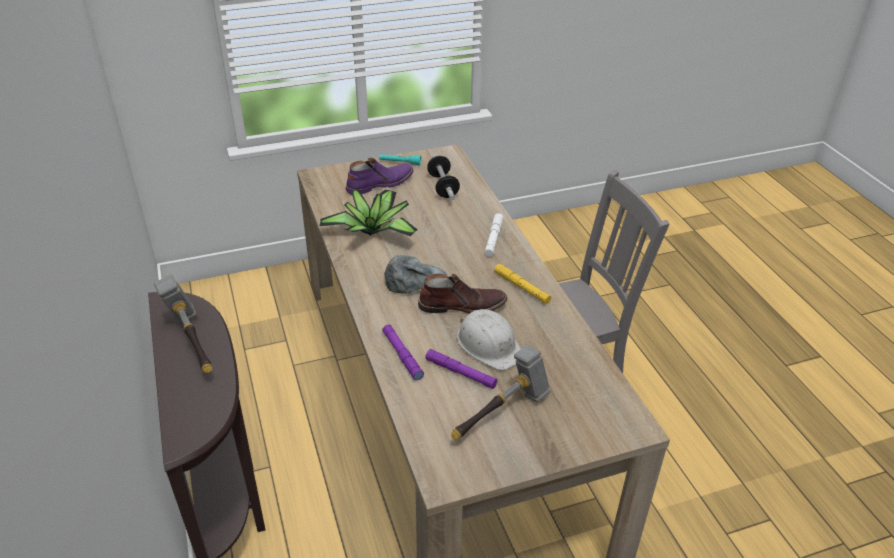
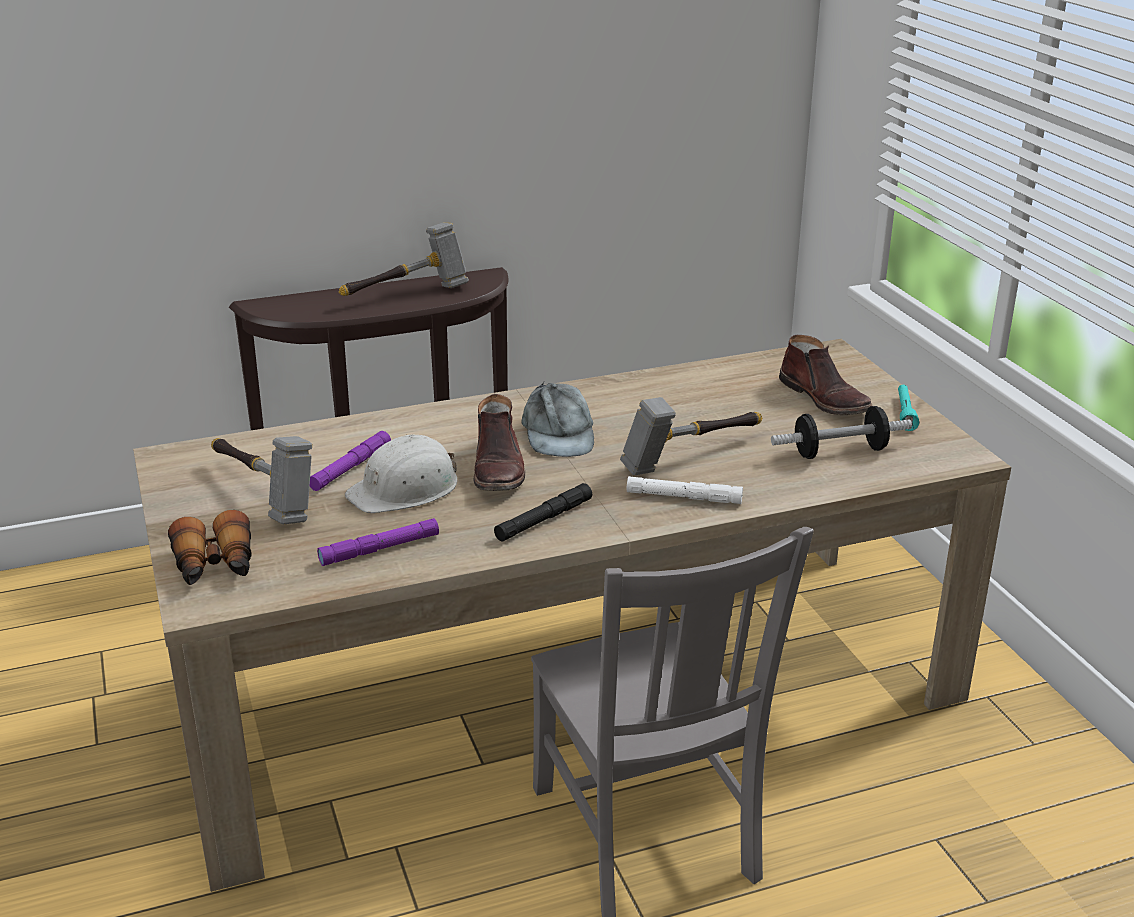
camera: 90 degrees right, 10 degrees down
(373, 231) = (684, 399): potted plant -> none
(379, 184) = (825, 399): purple boot -> brown boot
(402, 355) = (393, 428): purple flashlight -> purple flashlight (379, 549)
(448, 233) = (691, 458): none -> hammer
(521, 287) = (544, 519): yellow flashlight -> black flashlight
(594, 426) = (215, 566): none -> binoculars

